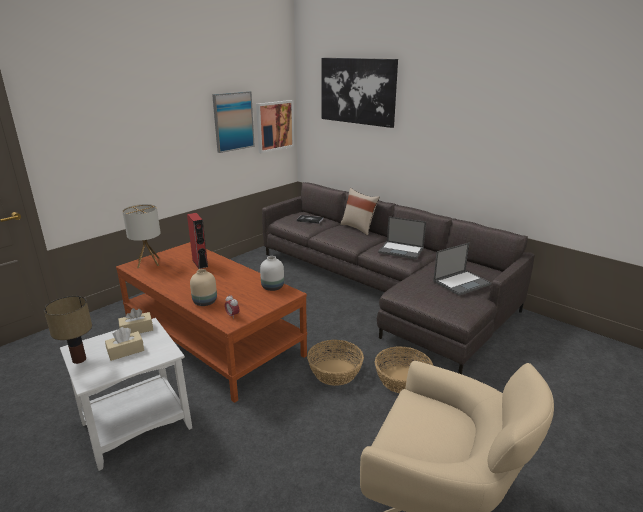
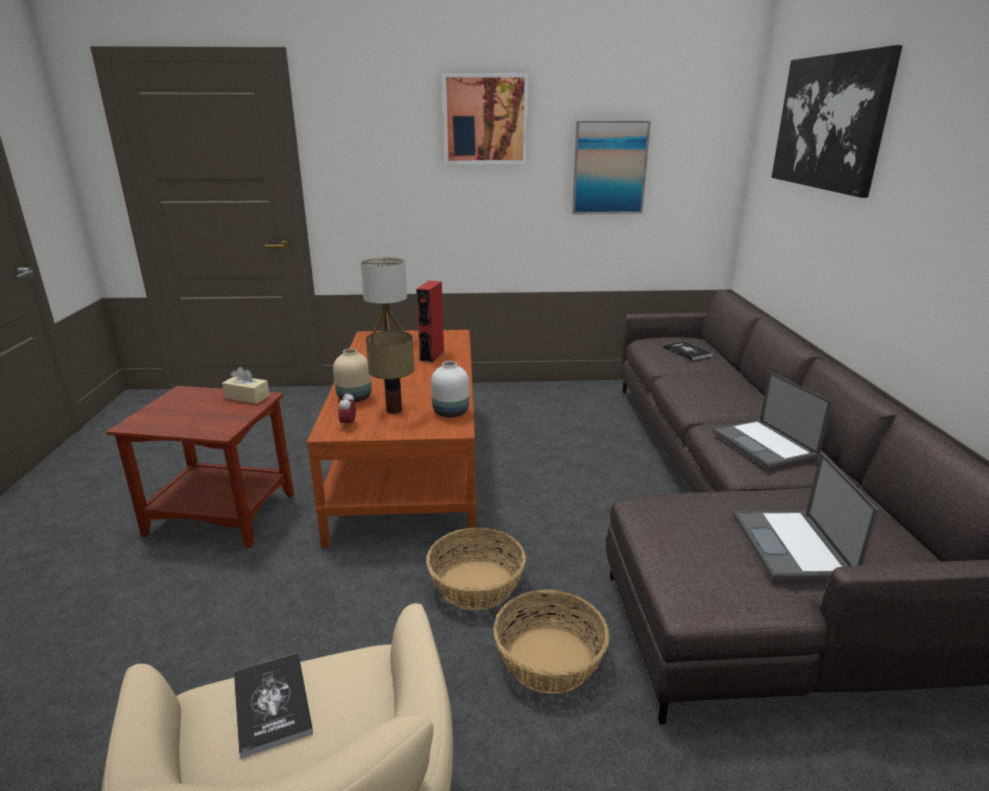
camera: 45 degrees right, 0 degrees up
(79, 359) = (165, 402): table lamp -> table lamp (395, 410)
(126, 351) = (201, 412): beige tissue box -> none
(136, 425) = (222, 513): white side table -> brown side table
(275, 126) = (694, 185): picture -> picture (485, 119)
(358, 228) = (751, 387): beige pillow -> none
(413, 429) = (272, 704): none -> book
(462, 282) = (793, 546): laptop -> laptop turned 75 degrees clockwise

